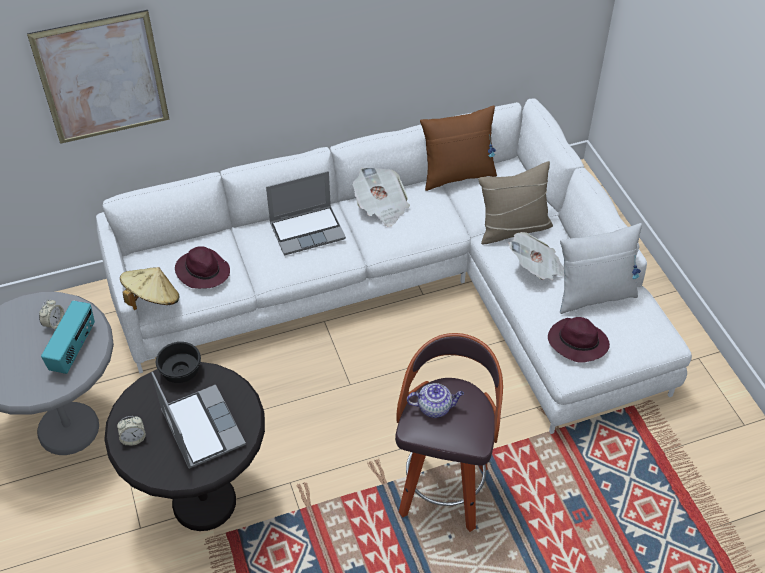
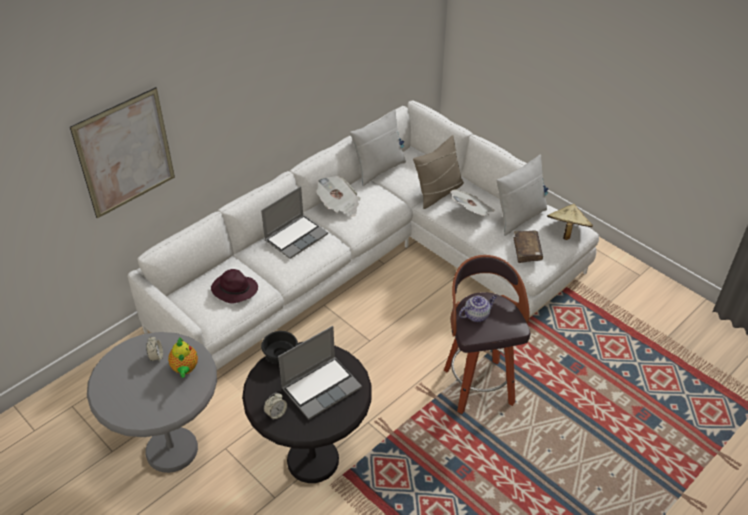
camera: 25 degrees left, 5 degrees down
(74, 349) = (185, 369): radio -> teapot
(152, 300) = (208, 322): beige hat -> beige hat (567, 231)
(200, 427) = (321, 387): laptop -> laptop turned 105 degrees clockwise
(457, 176) = (378, 170): brown pillow -> grey pillow
(576, 343) = (527, 250): purple hat -> brown book

